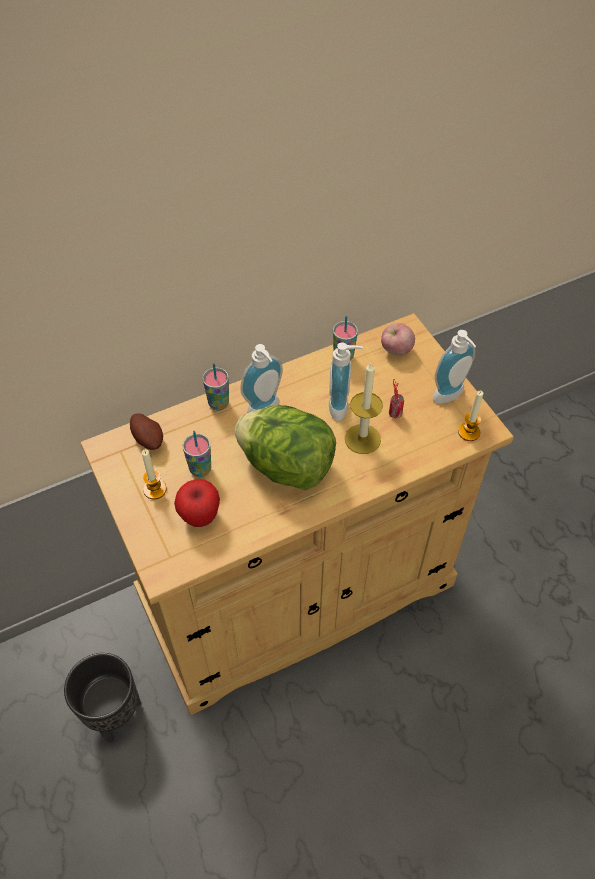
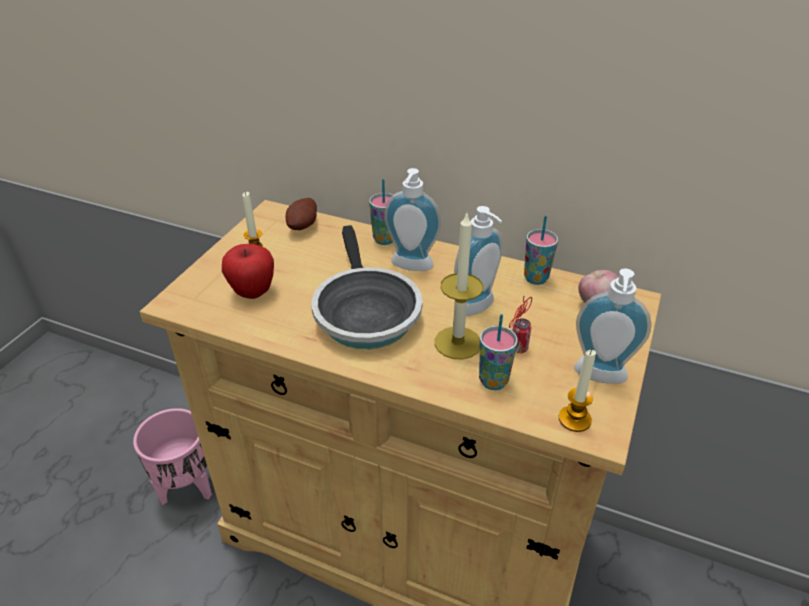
camera: 50 degrees right, 15 degrees down
(114, 713) = (187, 487): black planter -> pink planter
(200, 469) = (303, 266): cup -> cup (493, 381)
(287, 466) = (364, 312): lettuce -> frying pan

